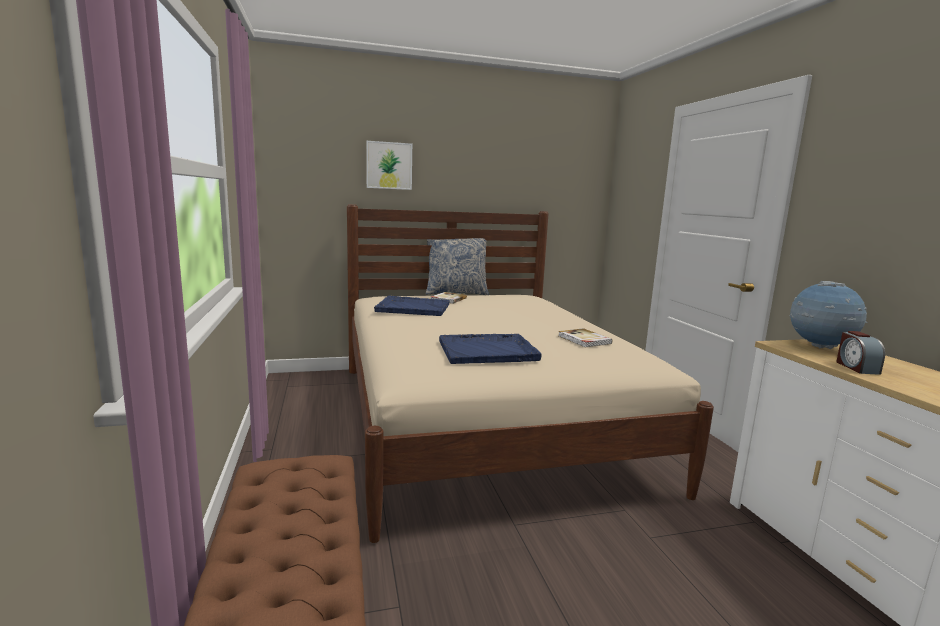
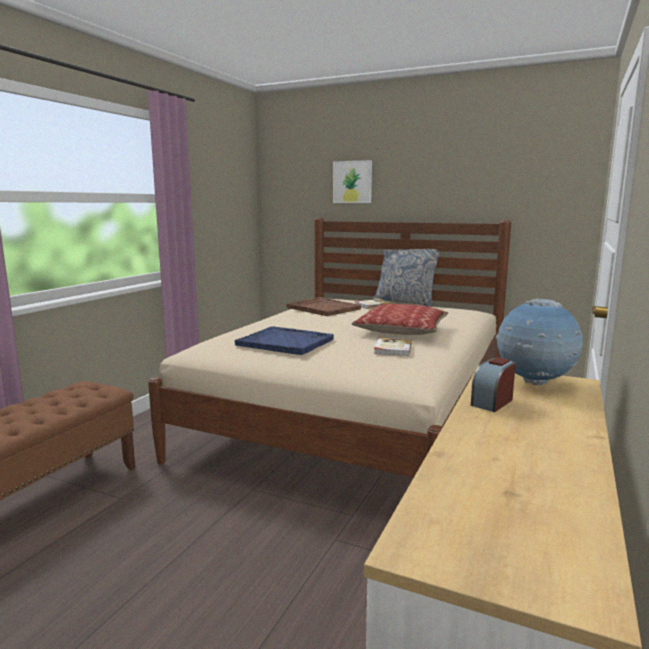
camera: 40 degrees right, 0 degrees up
(412, 308) = (322, 308): blue tray -> brown tray
(540, 321) = (401, 330): none -> pillow

